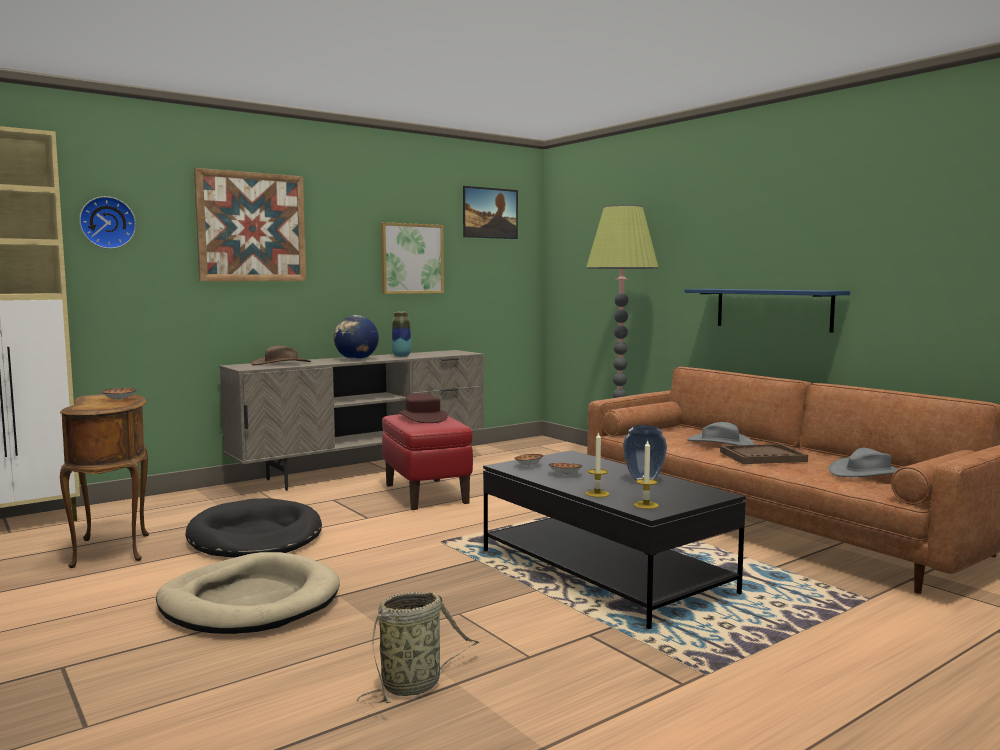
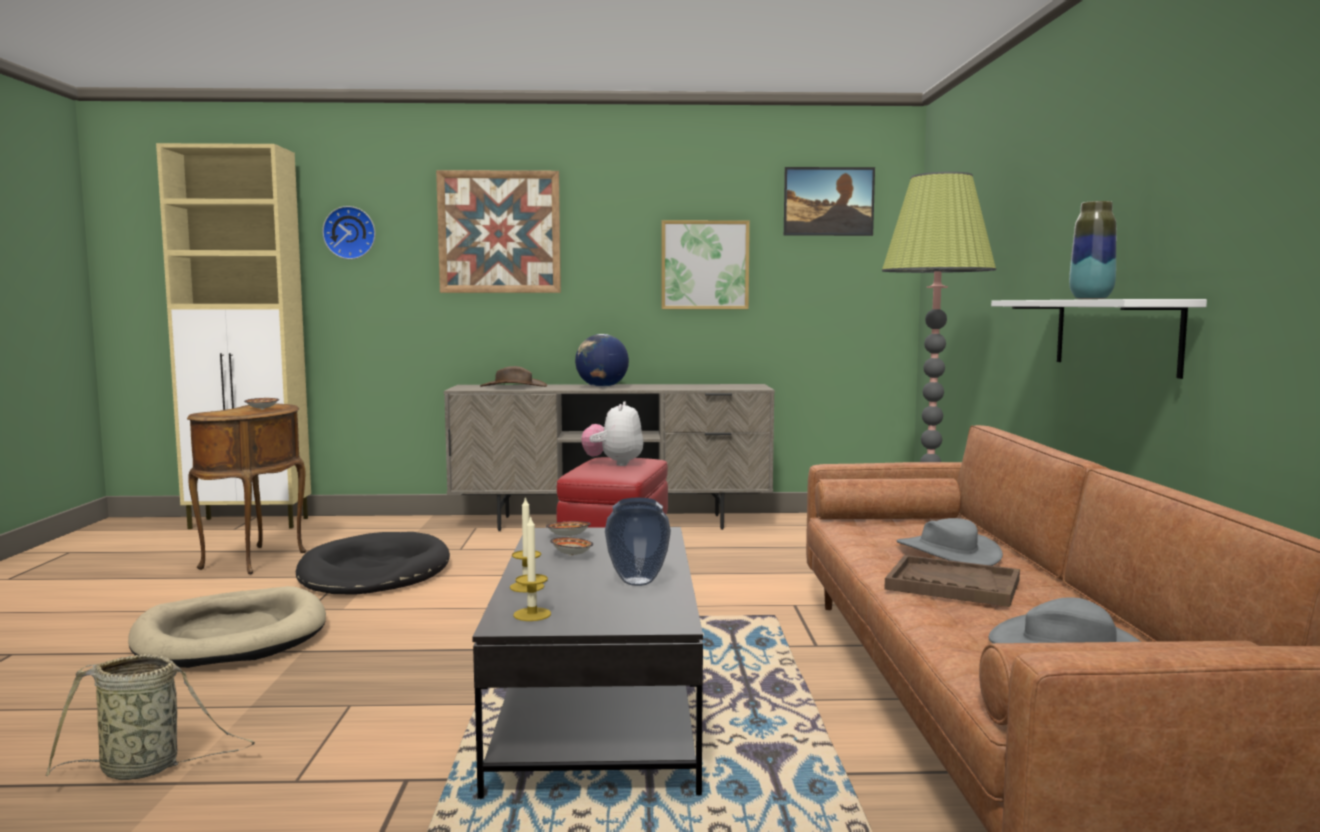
camera: 35 degrees right, 0 degrees up
(401, 356) = (664, 387): vase -> vase (1091, 299)
(422, 418) = (614, 463): brown hat -> plush toy
(773, 309) = (1115, 334): blue shelf -> white shelf

